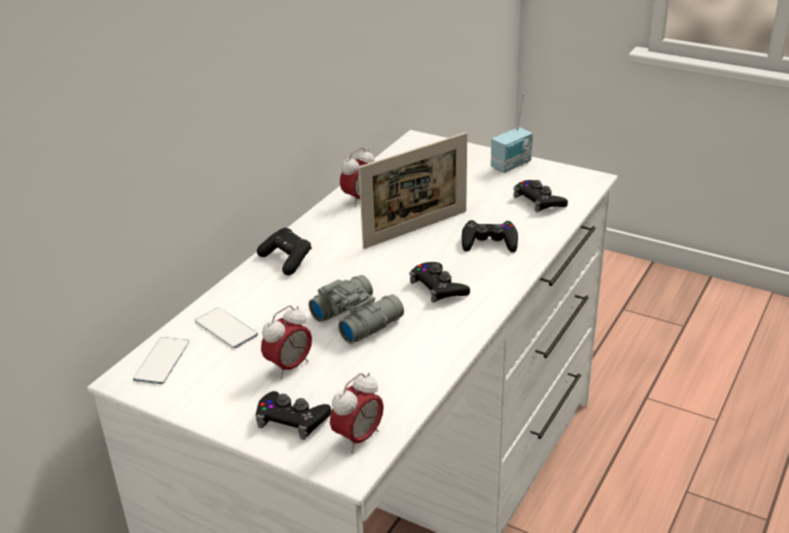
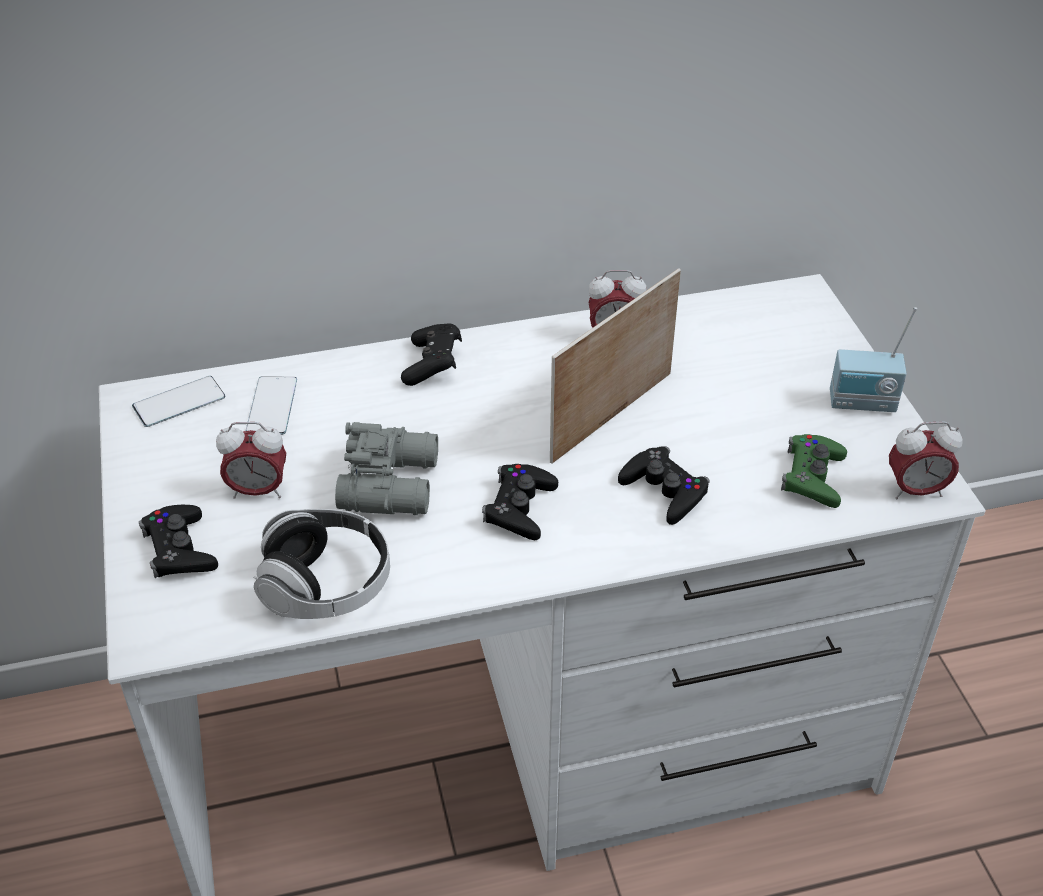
camera: 45 degrees right, 10 degrees up
(358, 438) = (197, 616): alarm clock -> alarm clock (915, 490)
(401, 378) = (326, 584): none -> headphones
(415, 229) = (612, 416): picture frame -> picture frame turned 120 degrees clockwise
(538, 201) = (812, 477): black game controller -> green game controller

